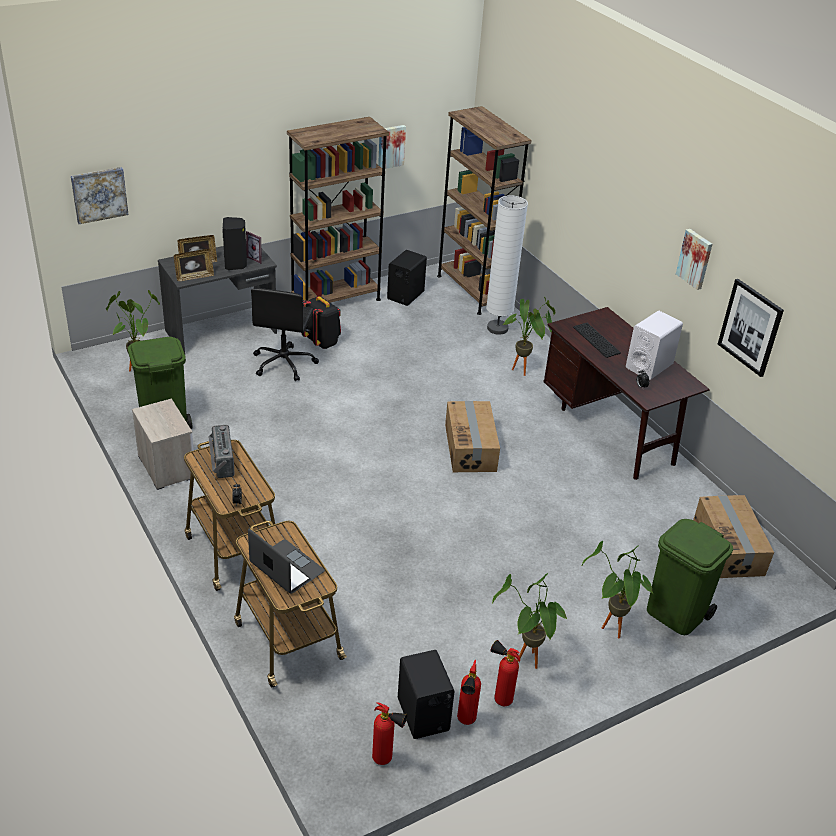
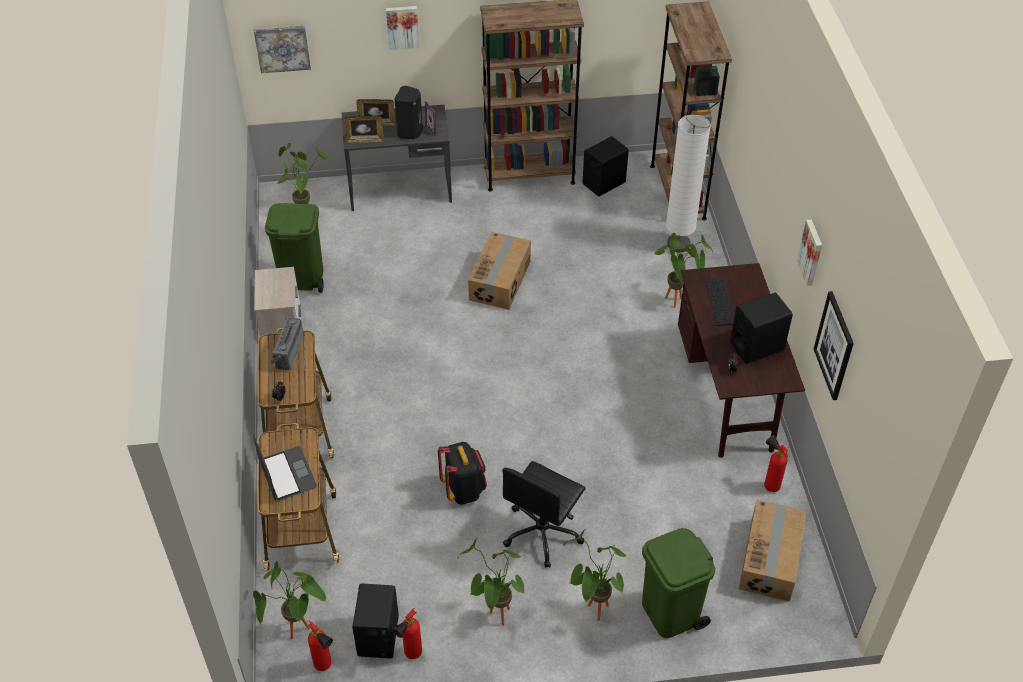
camera: 25 degrees right, 10 degrees up
(284, 363) = (441, 239): black office chair -> black office chair (543, 533)
(322, 342) = (490, 222): black backpack -> black backpack (464, 490)
(341, 737) = (299, 634): none -> potted plant
(391, 146) = (603, 29): picture -> picture (402, 26)
(471, 447) = (572, 378): cardboard box -> cardboard box (500, 280)
(499, 698) = (453, 643): fire extinguisher -> fire extinguisher (769, 484)
(649, 366) = (757, 346): white speaker -> black speaker

